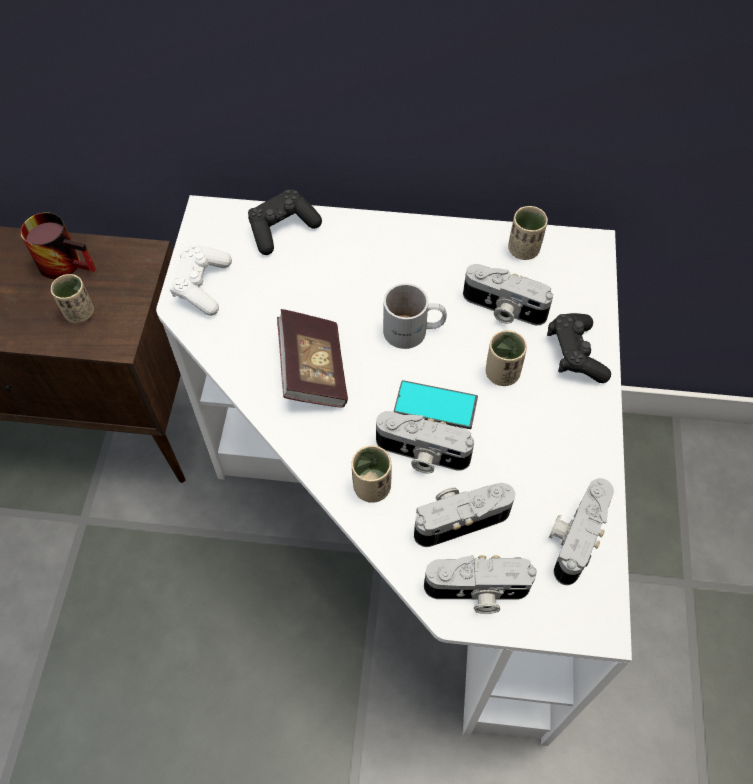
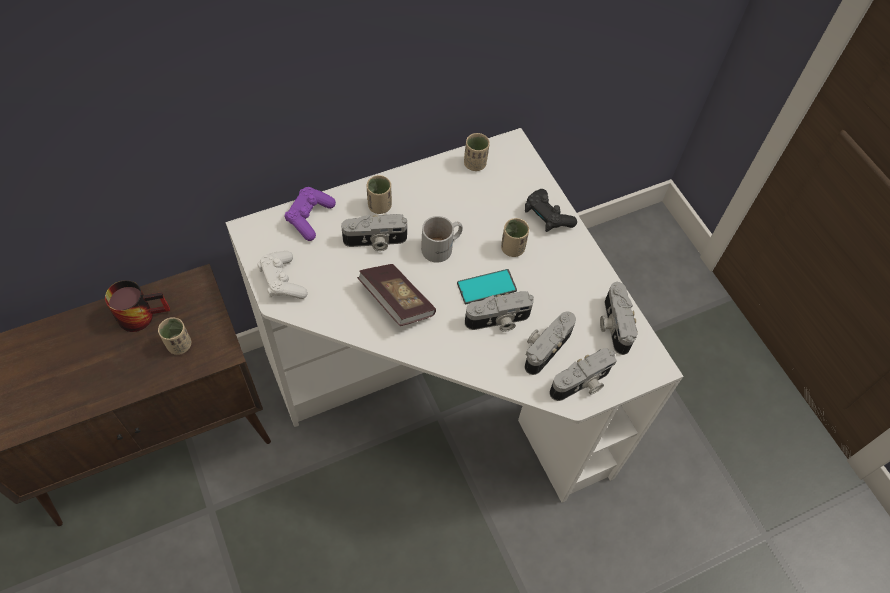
camera: 35 degrees left, 0 degrees up
(282, 229) = (309, 218): black game controller -> purple game controller
(371, 487) = (482, 355): beige cup -> beige cup (379, 206)
(502, 309) = (487, 208): camera -> camera (375, 241)

